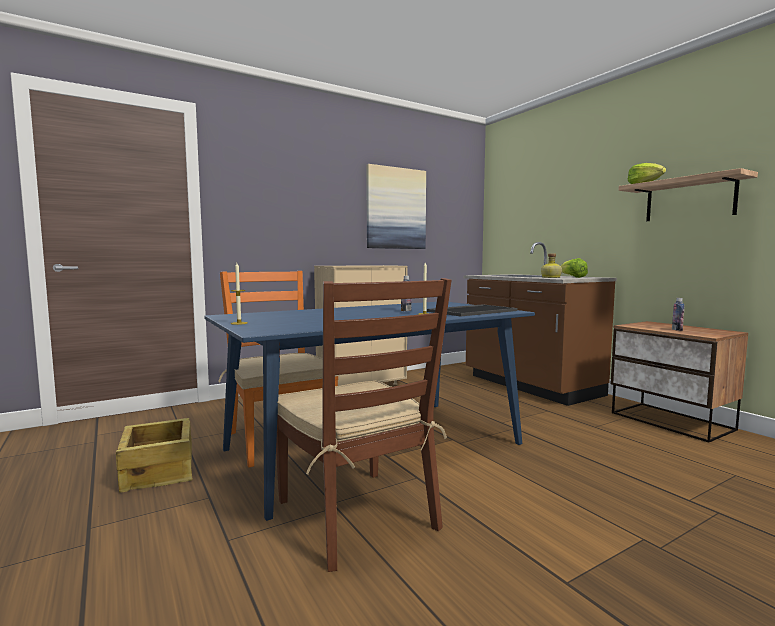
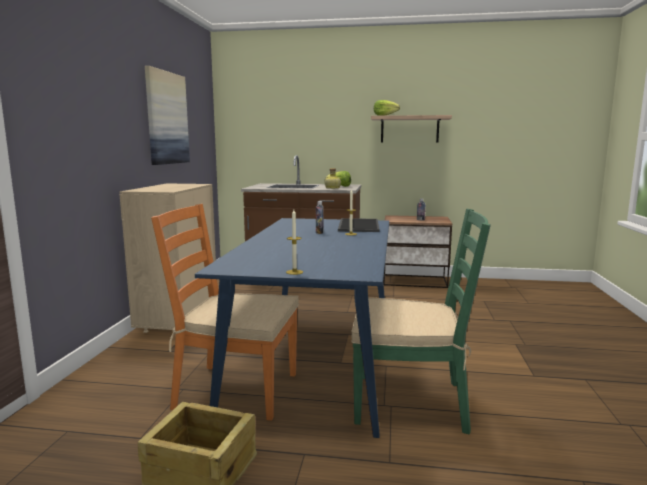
camera: 50 degrees left, 5 degrees up
(357, 515) = (411, 402): brown chair -> green chair

